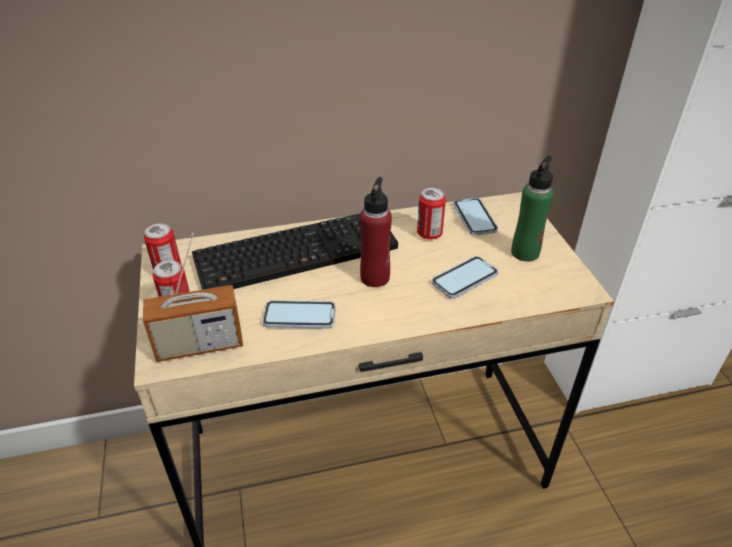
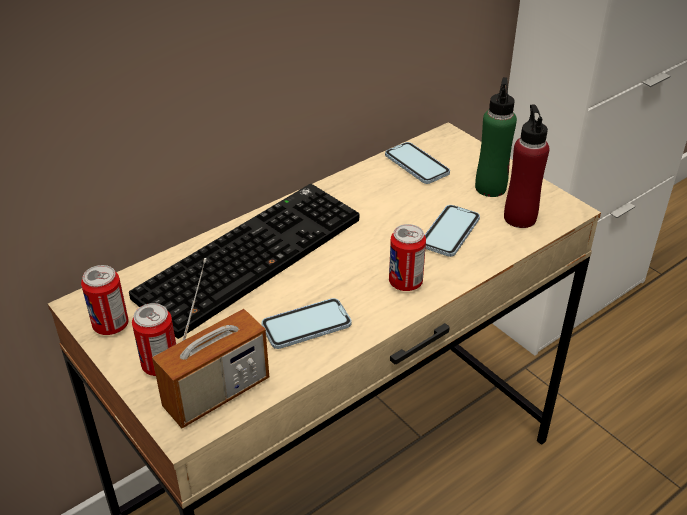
camera: 25 degrees left, 0 degrees up
(375, 277) = (357, 258): red bottle -> red bottle (520, 218)
(429, 234) = (381, 195): can -> can (405, 283)

